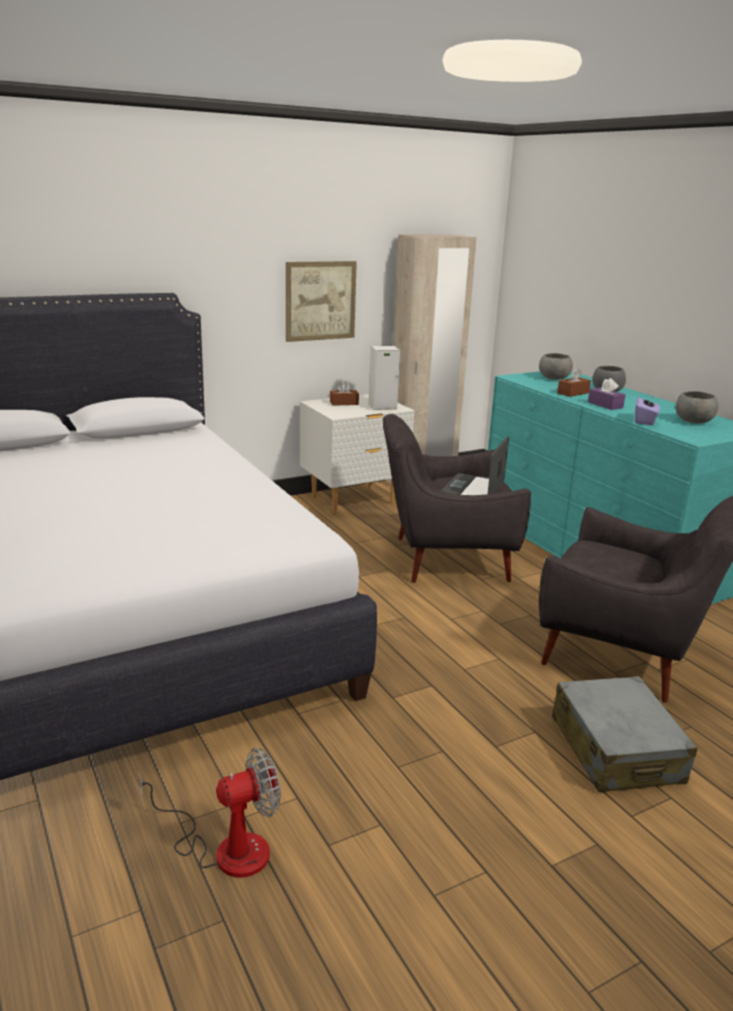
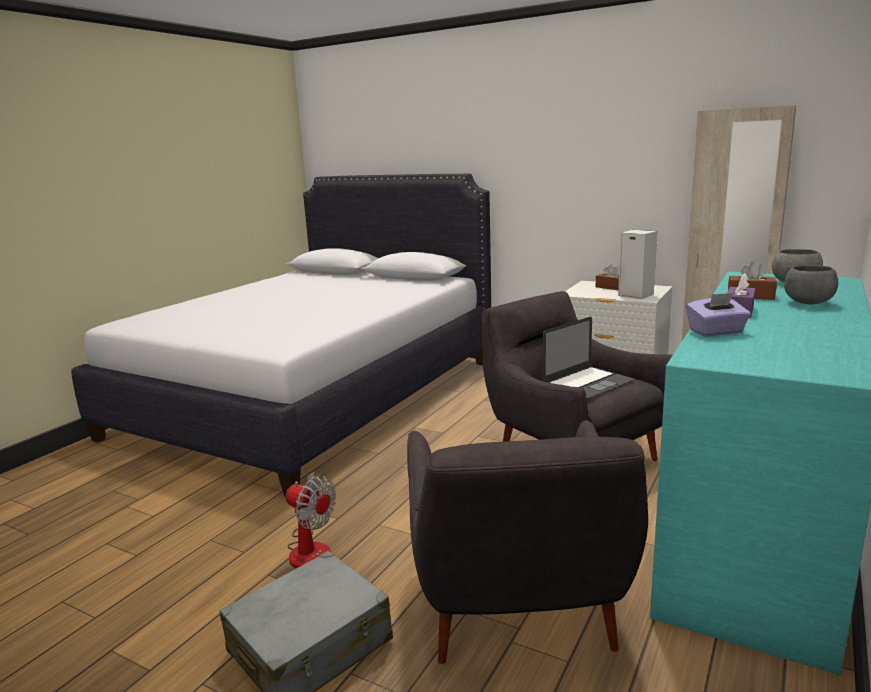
camera: 60 degrees right, 5 degrees down
(225, 848) = (93, 511): fan -> fan (311, 547)
(320, 301) = (608, 184): picture -> none
(473, 488) = (587, 382): laptop -> laptop turned 150 degrees clockwise
(693, 421) = (794, 348): grey bowl -> none

